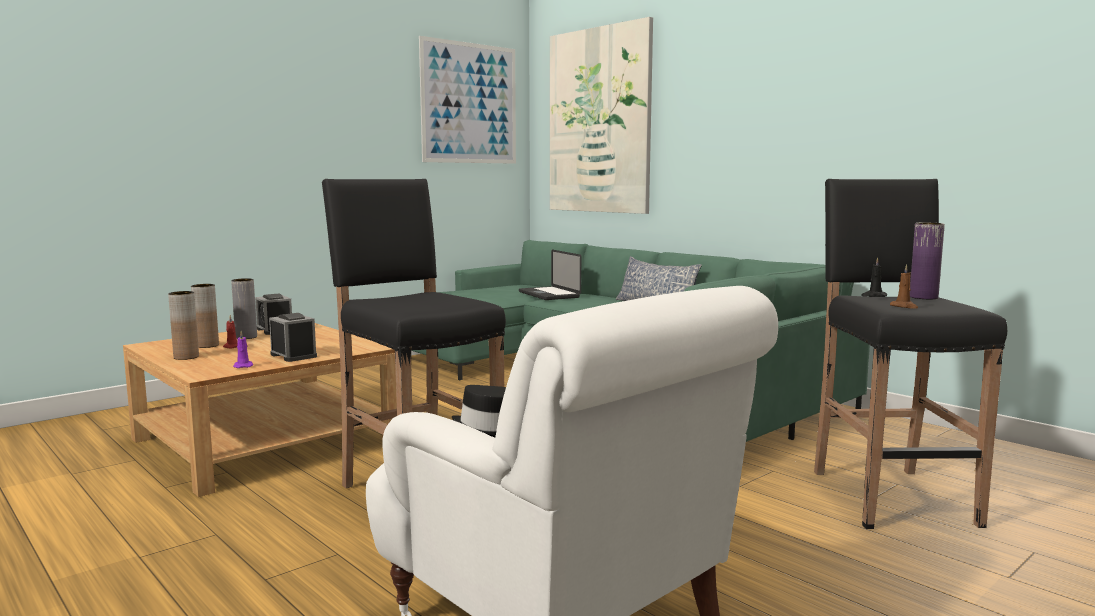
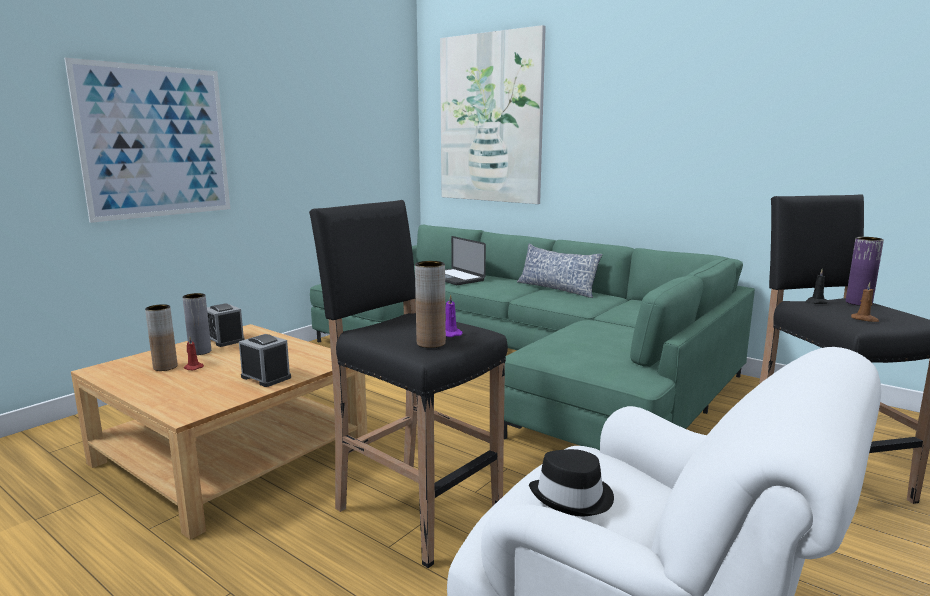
camera: 10 degrees left, 5 degrees up
(186, 357) = (151, 387): brown vase -> brown vase (431, 343)
(243, 366) = (221, 397): purple candle -> purple candle (450, 334)
(469, 103) = (369, 101): picture -> picture (156, 142)

